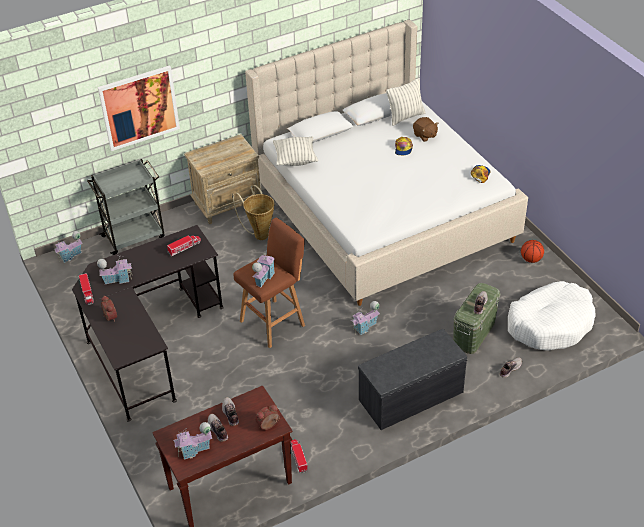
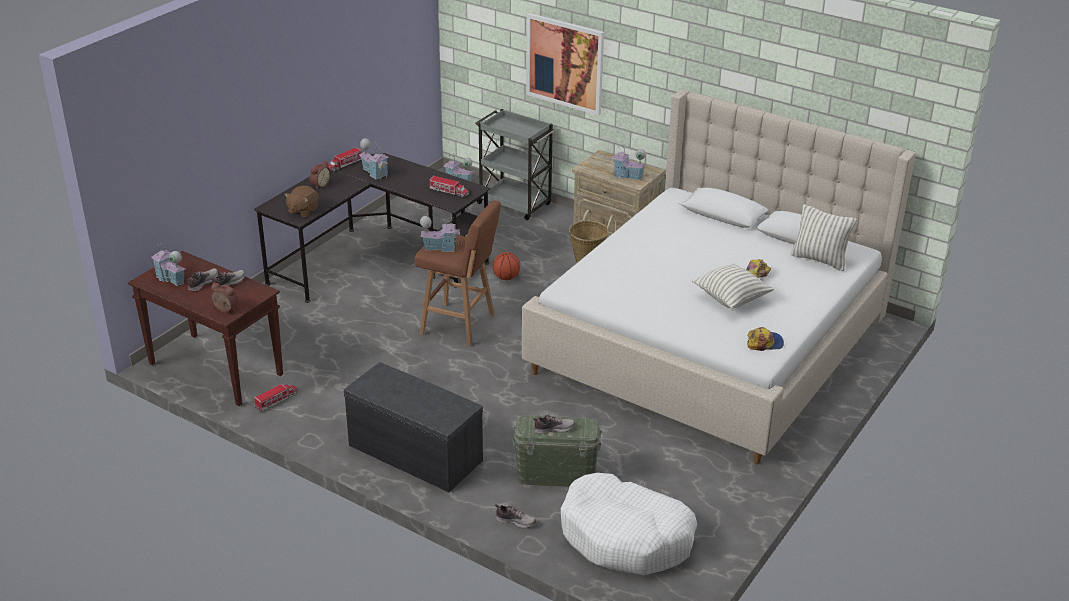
camera: 60 degrees right, 10 degrees down
(295, 160) = (655, 212): pillow -> pillow (731, 299)
(365, 327) = (501, 388): toy house -> toy house (627, 176)
(425, 135) = (797, 283): brown plush toy -> brown plush toy (302, 210)
(531, 259) = (736, 488): basketball -> basketball (506, 278)

